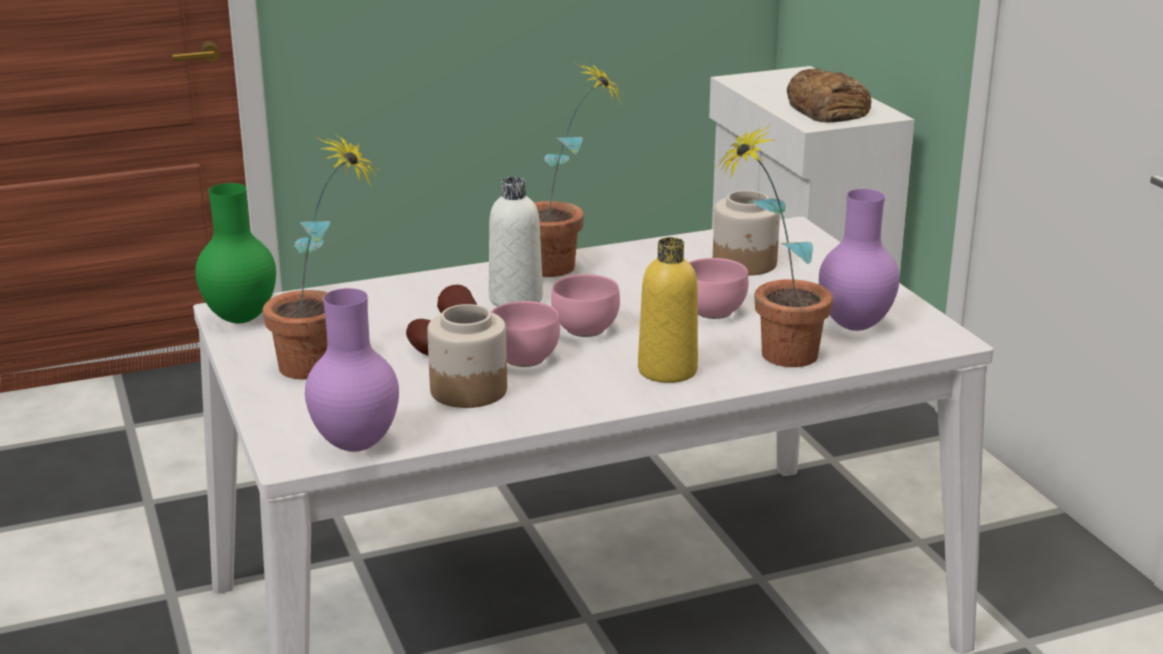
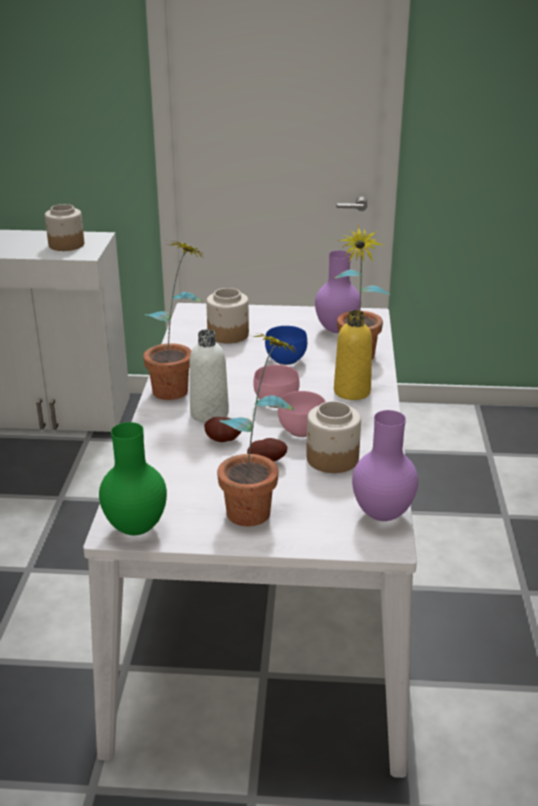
camera: 65 degrees left, 5 degrees up
(716, 312) = (287, 359): pink bowl -> blue bowl
(827, 109) = (66, 245): bread -> jar

